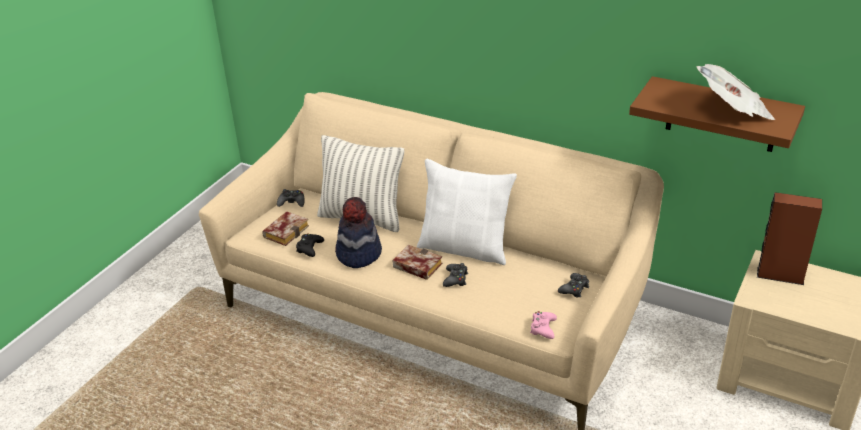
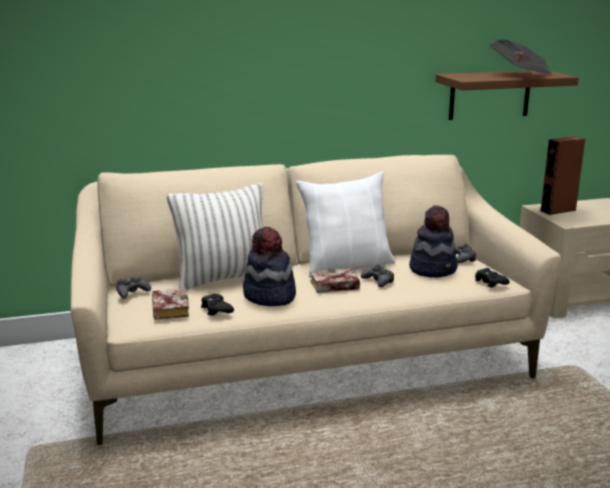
camera: 45 degrees left, 15 degrees down
(521, 288) = (433, 269): none -> hat
(543, 328) = (490, 282): pink game controller -> black game controller

